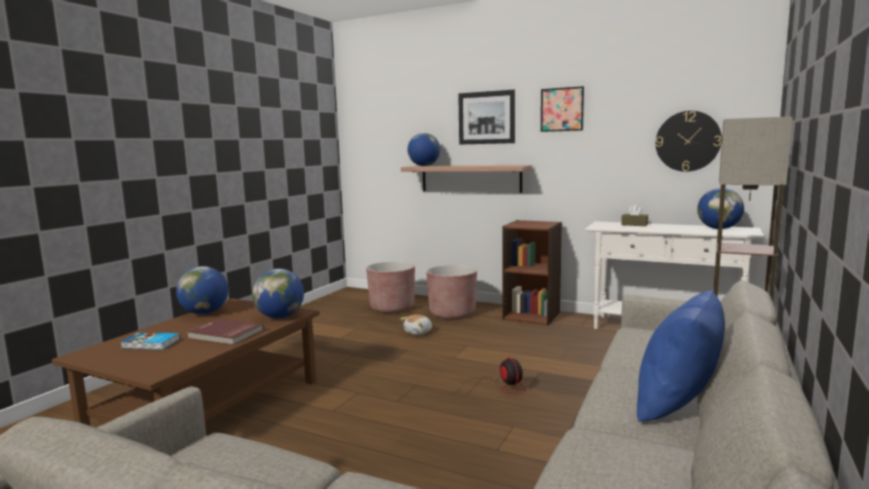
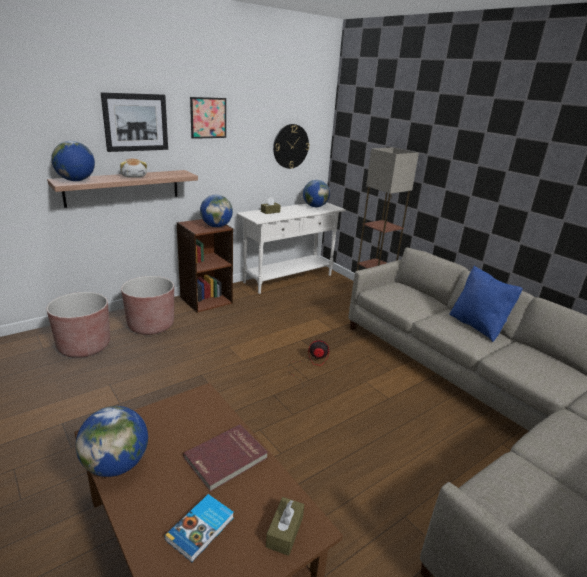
camera: 65 degrees left, 15 degrees up
(151, 365) = (285, 531): none -> brown tissue box
(280, 317) = (205, 410): globe -> globe (216, 226)
(419, 332) = (170, 356): plush toy -> plush toy (134, 176)

